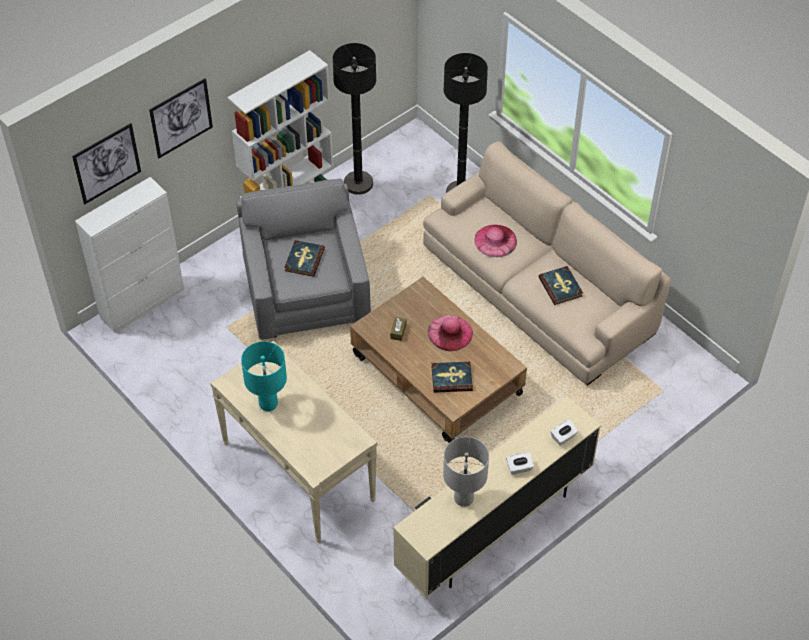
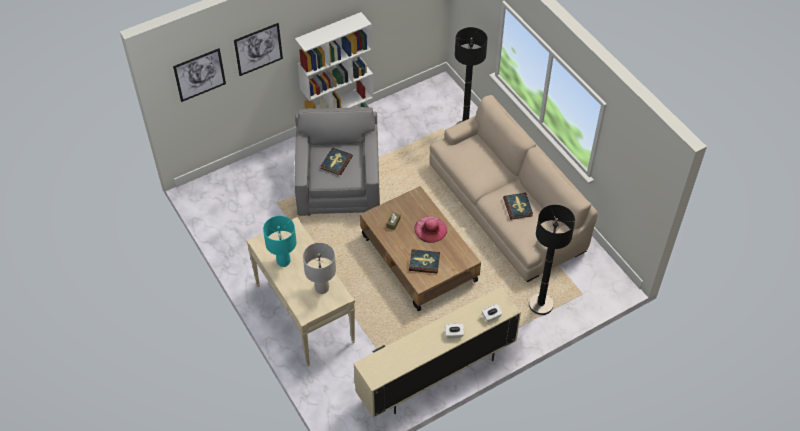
camera: 10 degrees right, 0 degrees up
(143, 303) = (222, 178): white cabinet -> none
(358, 183) = (393, 113): black floor lamp -> black floor lamp (540, 304)
(463, 498) = (408, 350): grey table lamp -> grey table lamp (321, 288)
(495, 240) = (477, 167): pink hat -> none

